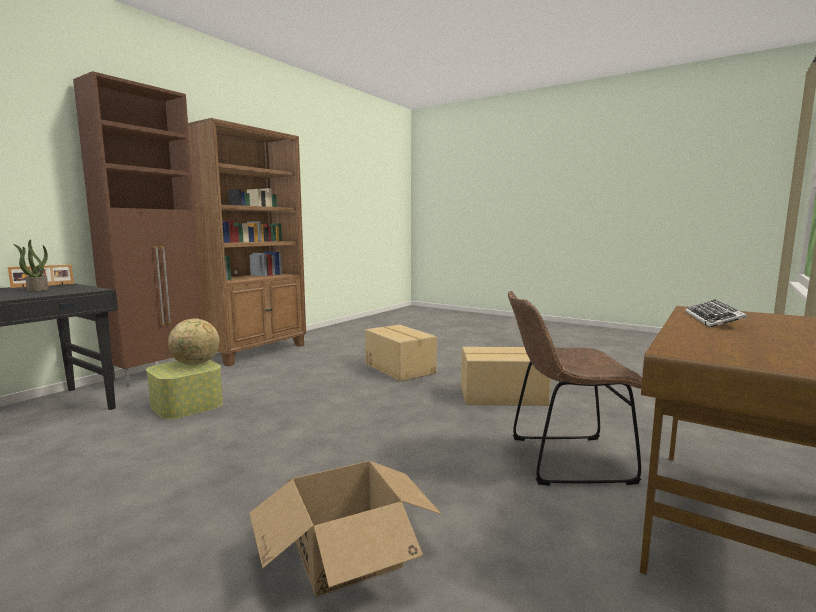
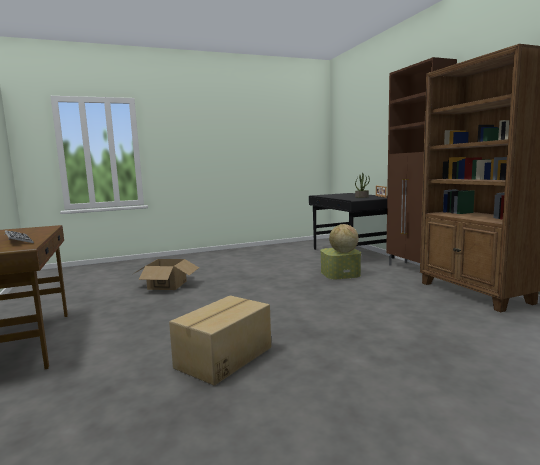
camera: 125 degrees right, 0 degrees up
(400, 368) = (361, 337): cardboard box -> none
(563, 460) = (122, 334): brown chair -> none

